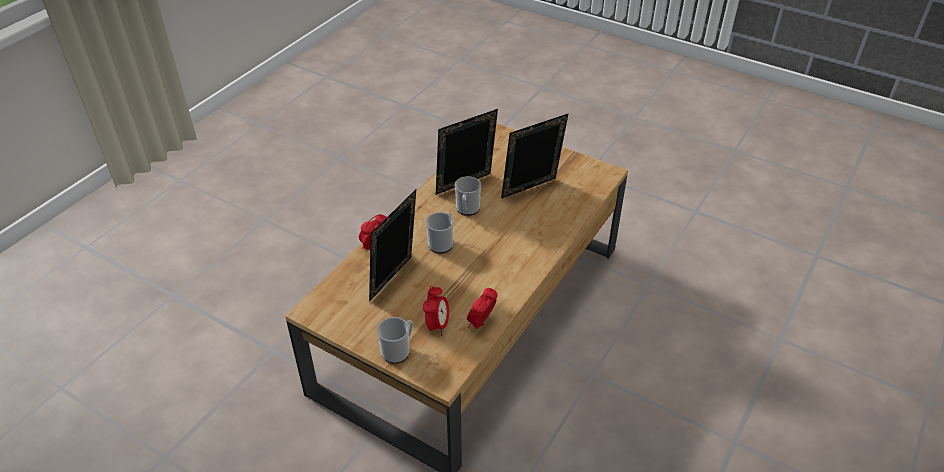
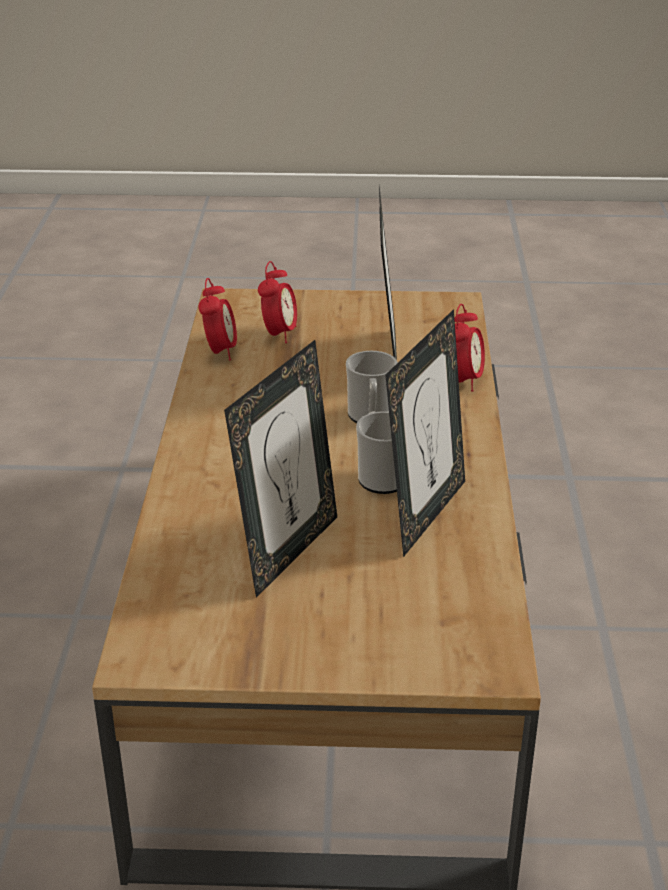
camera: 150 degrees right, 10 degrees down
(398, 350) = (304, 303): mug -> none
(437, 325) = (279, 334): alarm clock -> alarm clock turned 150 degrees counterclockwise

